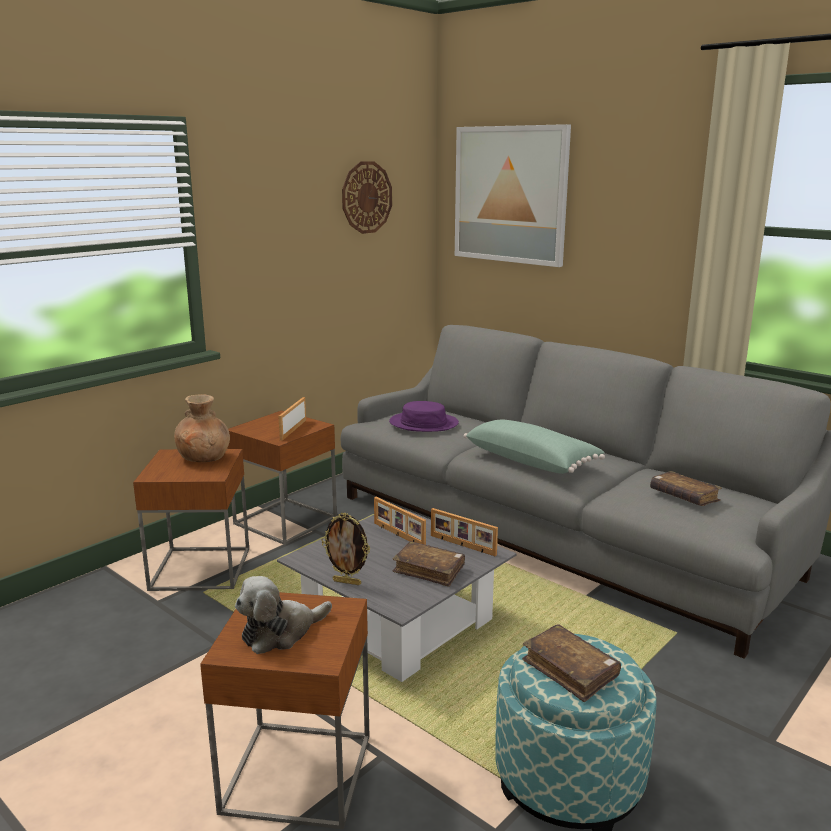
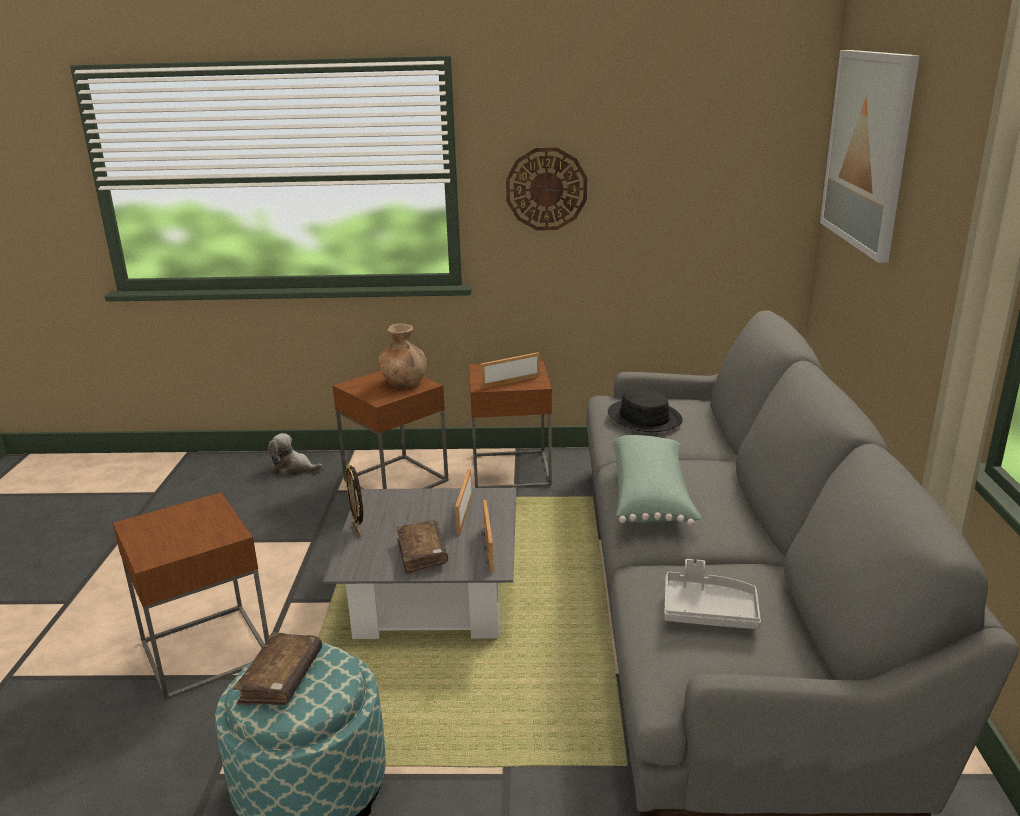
camera: 50 degrees right, 5 degrees up
(280, 632) = (173, 529): plush toy -> plush toy (293, 469)
(366, 197) = (695, 140): wall clock -> wall clock (546, 189)
(423, 423) = (644, 417): purple hat -> black hat
(684, 497) = (709, 611): brown book -> grey tray

